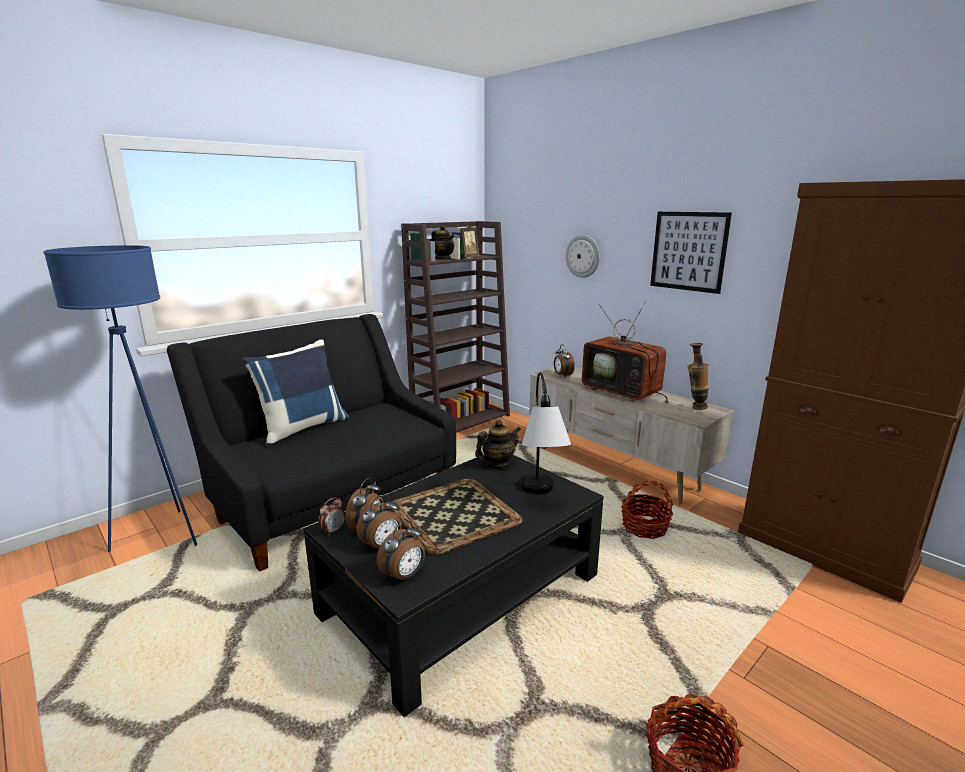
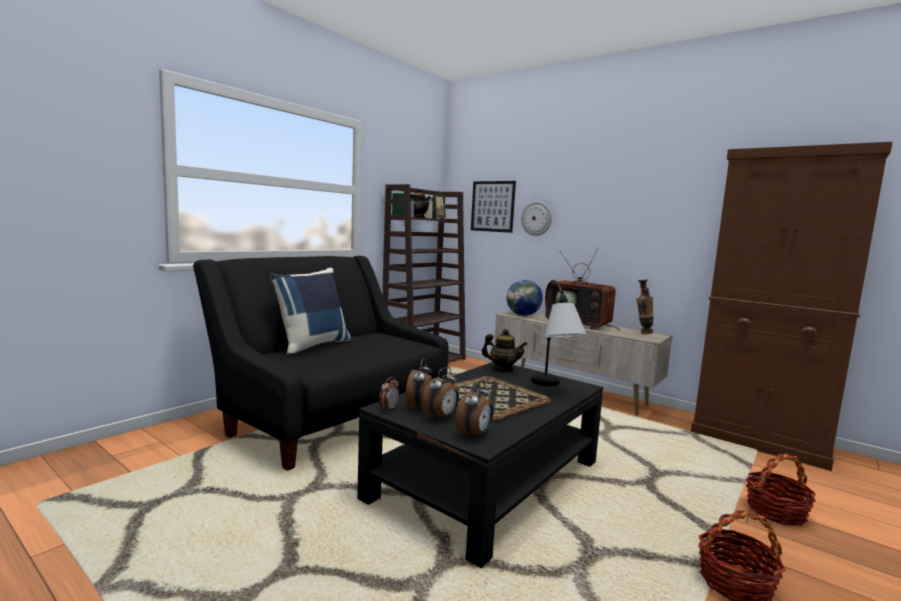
camera: 10 degrees left, 10 degrees down
(163, 536) = (172, 448): blue floor lamp -> none
(498, 464) = (502, 369): teapot -> teapot turned 60 degrees clockwise
(562, 375) = (523, 315): alarm clock -> globe
(644, 527) = (616, 430): basket -> basket (775, 511)
(688, 251) = (629, 211): picture -> picture (492, 206)

